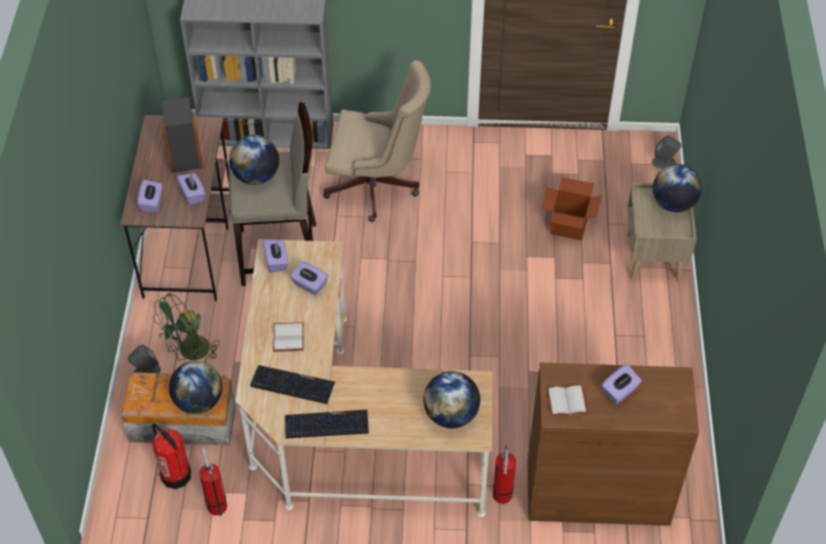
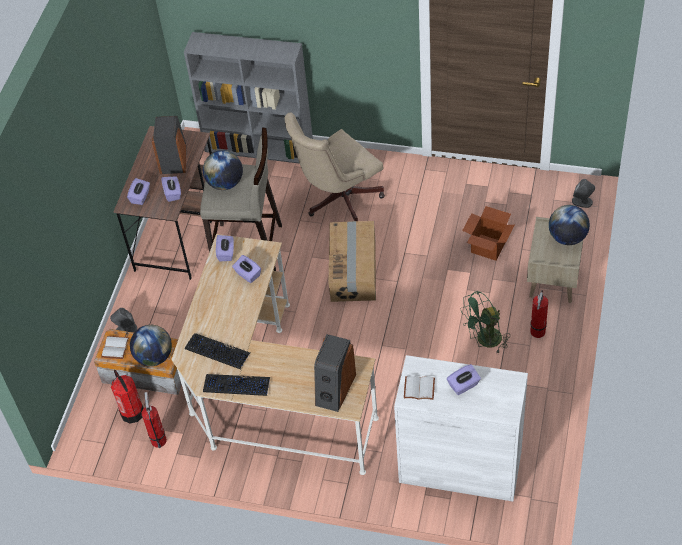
camera: 15 degrees right, 0 degrees up
(189, 353) = (161, 318): green fan -> green fan (484, 341)
(289, 338) = (223, 314): white book -> white book (116, 348)
(377, 187) = (338, 200): beige office chair -> beige office chair turned 120 degrees clockwise
(415, 269) = (354, 270): none -> cardboard box
(451, 415) = (334, 389): globe -> speaker
(502, 497) = (382, 461): fire extinguisher -> fire extinguisher (537, 333)
(597, 492) = (460, 467): brown cabinet -> white cabinet

